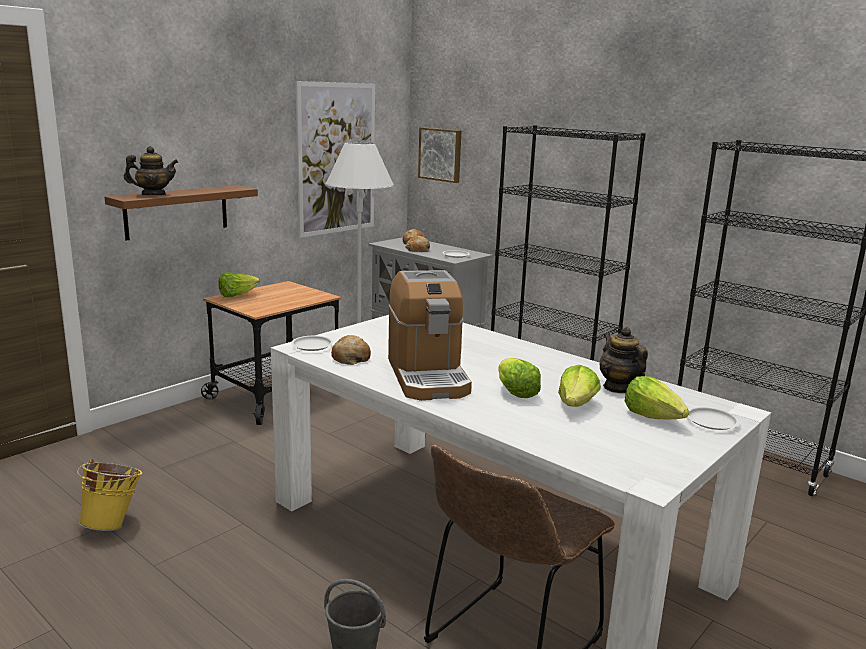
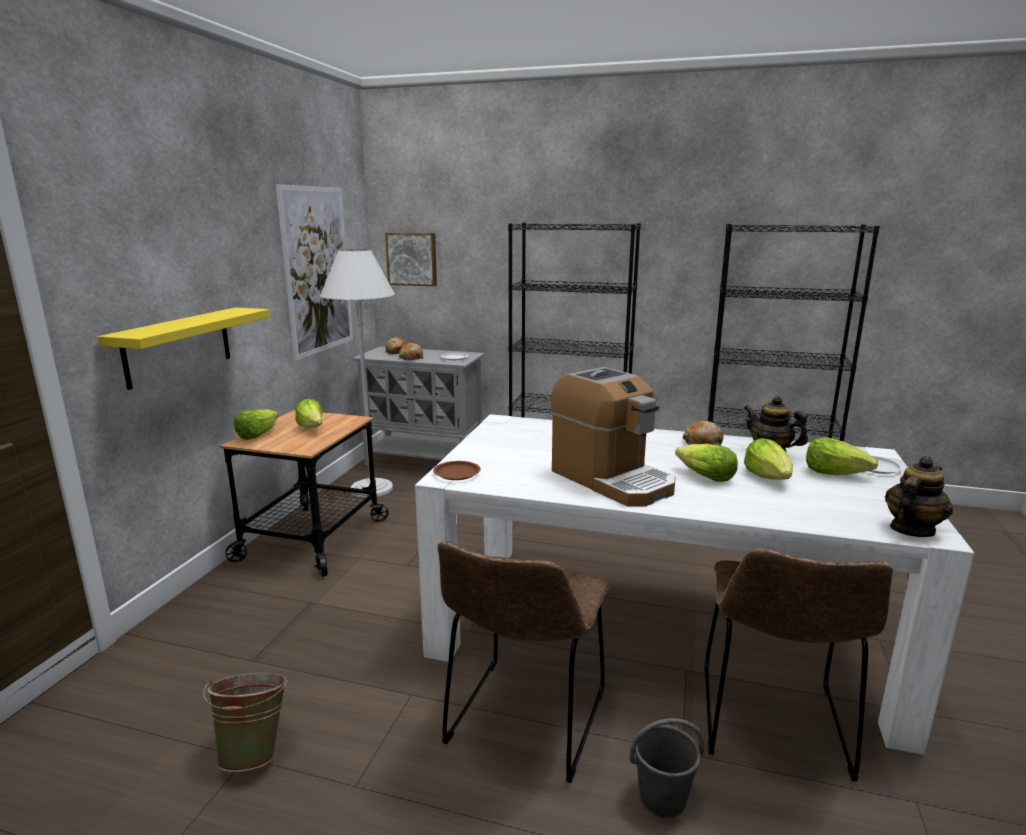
camera: 25 degrees left, 0 degrees up
(114, 524) = (255, 751): yellow bucket -> green bucket
(153, 195) = (161, 327): teapot -> teapot (911, 529)
(177, 212) = (178, 346): brown shelf -> yellow shelf
(282, 297) = (312, 428): none -> lettuce
(303, 569) = (524, 723): none -> brown chair
(312, 346) = (457, 473): white plate -> brown plate
(350, 358) = (514, 478): bread -> bread (703, 443)

